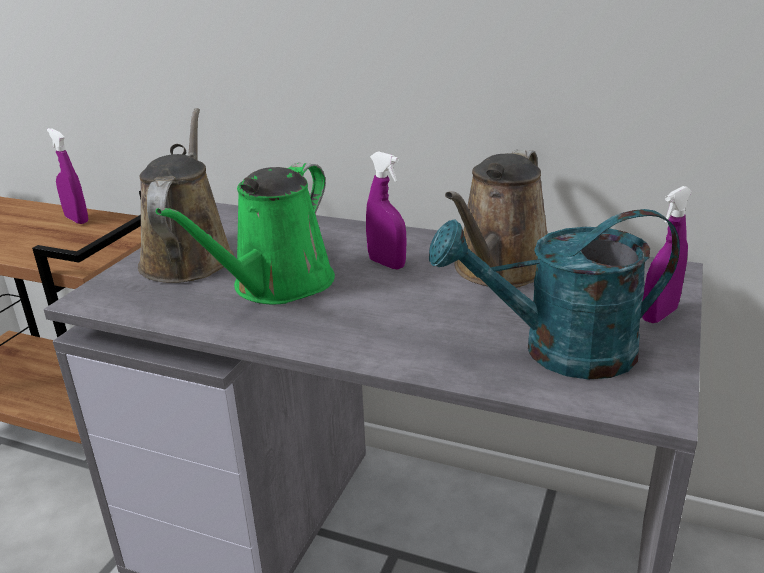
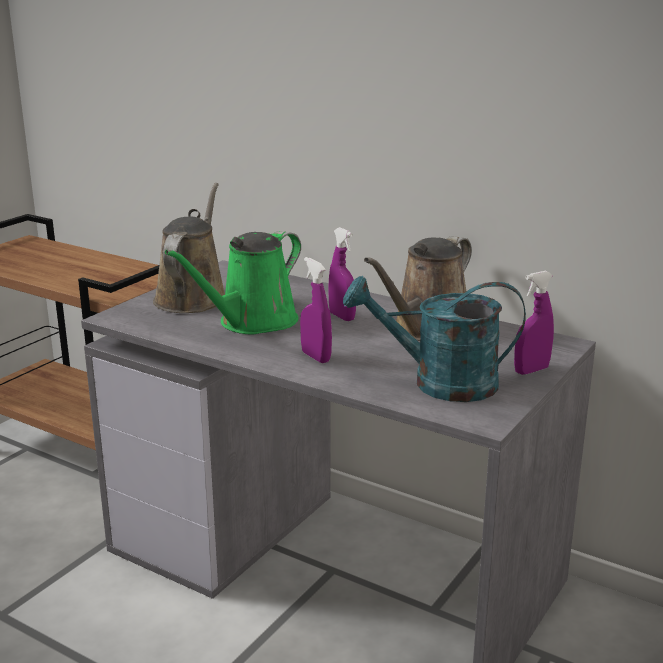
camera: 10 degrees right, 5 degrees down
(77, 220) = (114, 264): purple spray bottle -> purple spray bottle (316, 357)

